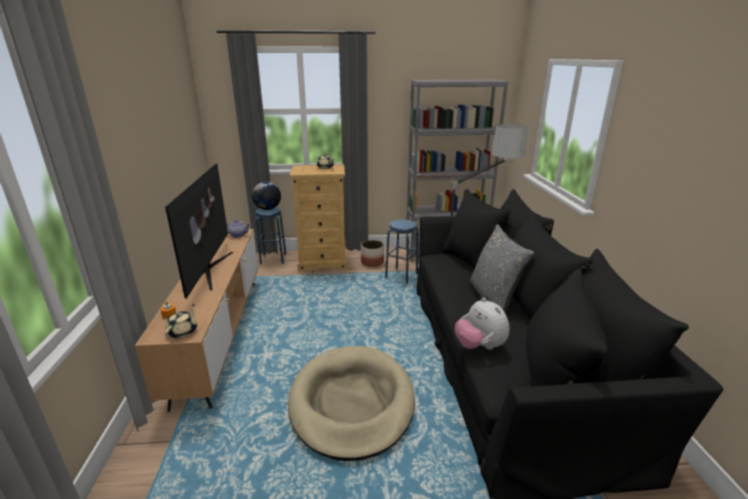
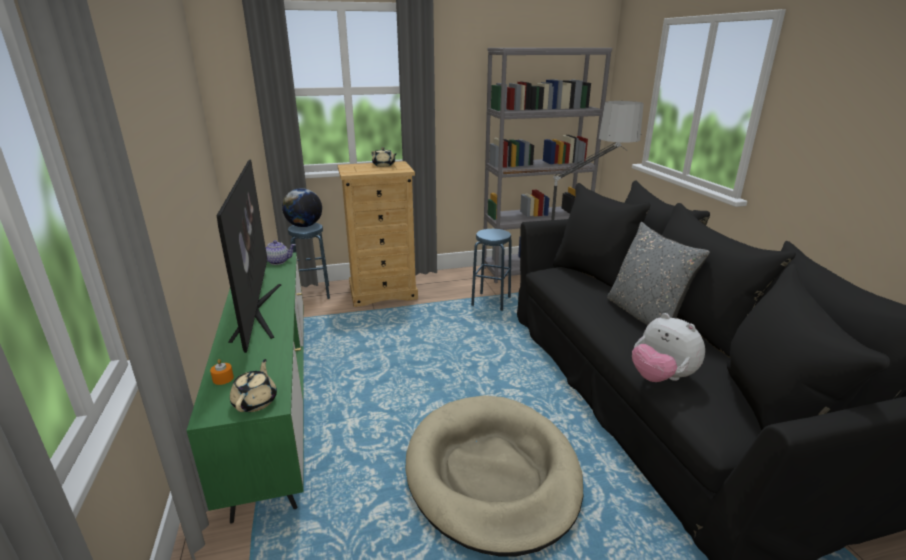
camera: 10 degrees left, 0 degrees up
(221, 335) = (274, 403): brown tv stand -> green tv stand
(372, 262) = (447, 288): planter -> none

